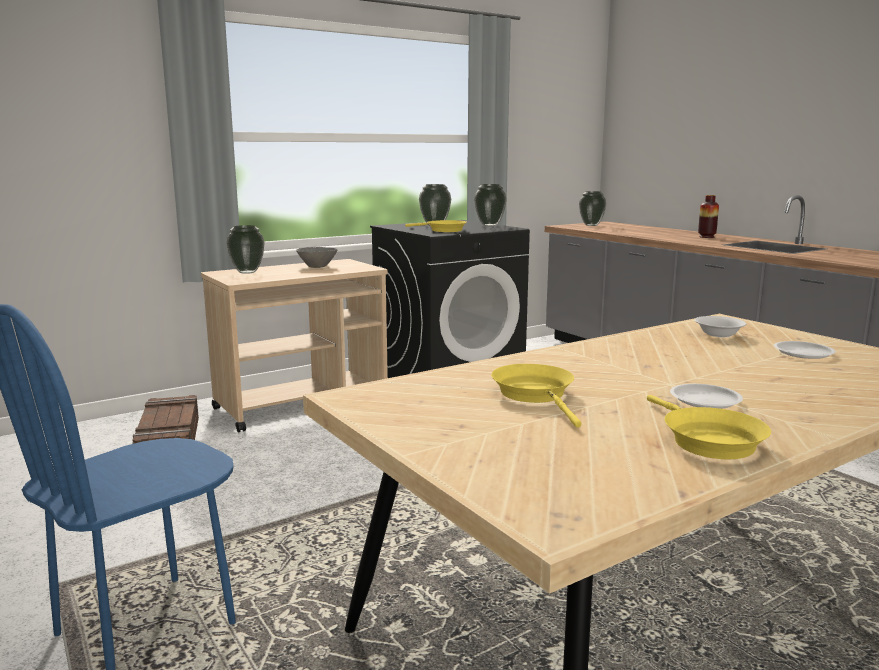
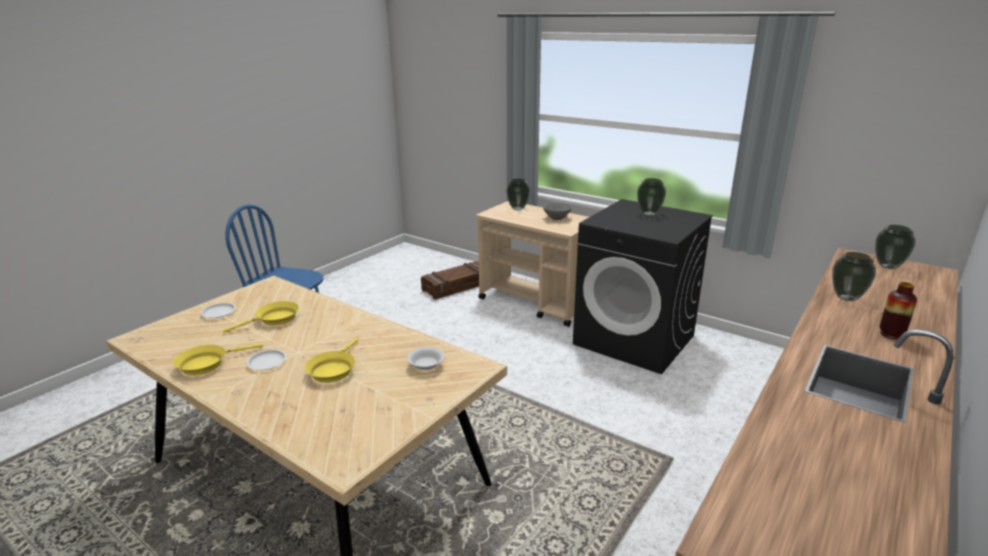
camera: 70 degrees right, 10 degrees up
(443, 230) = (619, 220): yellow frying pan -> yellow frying pan (333, 369)
(490, 225) = (679, 228): vase -> vase (847, 298)
(803, 353) = (380, 398): white plate -> white plate (219, 312)

